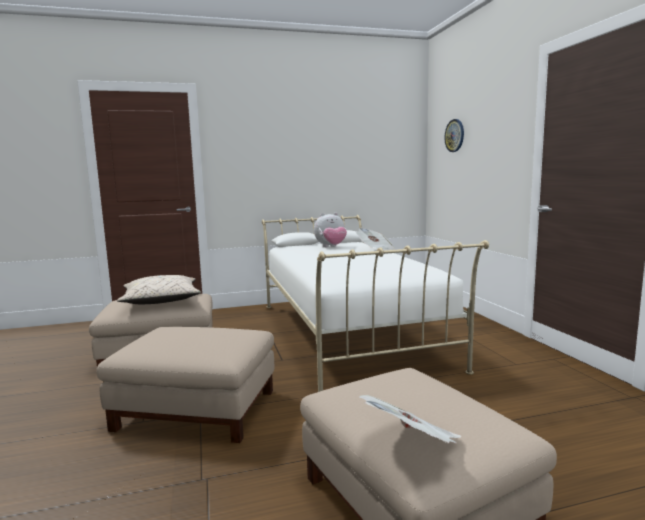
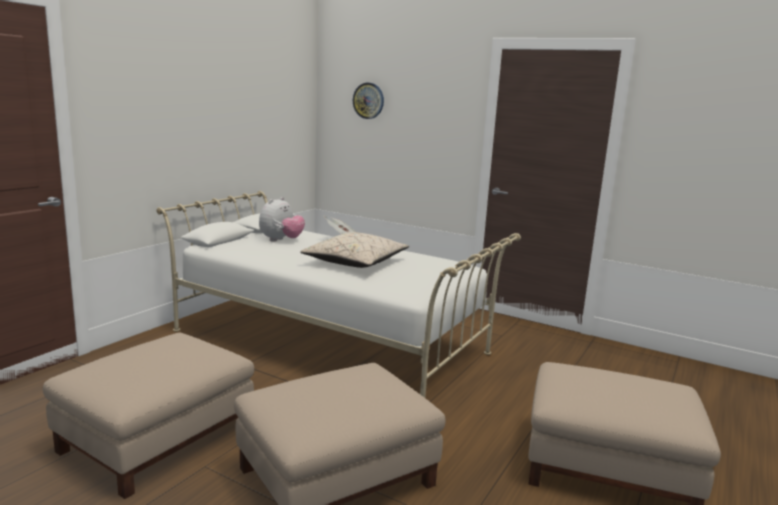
camera: 45 degrees left, 5 degrees up
(161, 301) = (162, 358): beige pillow -> beige pillow (355, 262)
(412, 444) = (669, 415): newspaper -> none

